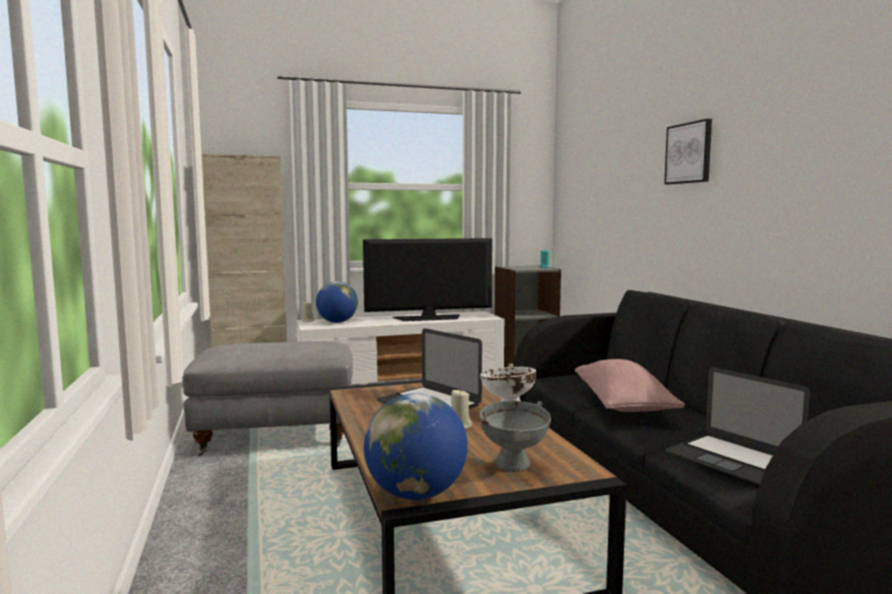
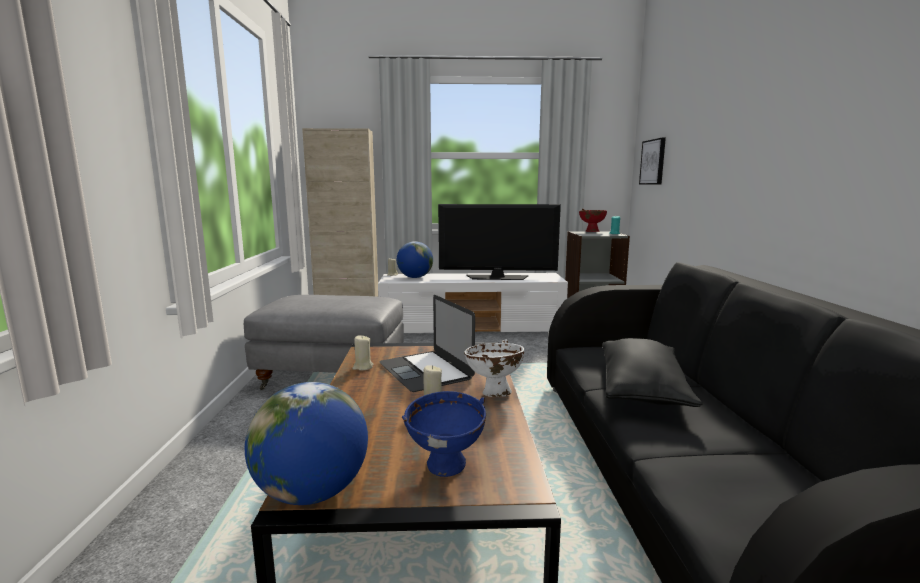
camera: 15 degrees right, 5 degrees up
(362, 405) = (363, 367): none -> beige candle
(515, 467) = (447, 469): grey bowl -> blue bowl
(519, 266) = (591, 232): none -> red bowl
(623, 405) = (642, 390): pink pillow -> black pillow
(689, 153) = (765, 109): picture -> picture (653, 162)
(732, 459) = (740, 487): laptop -> none

